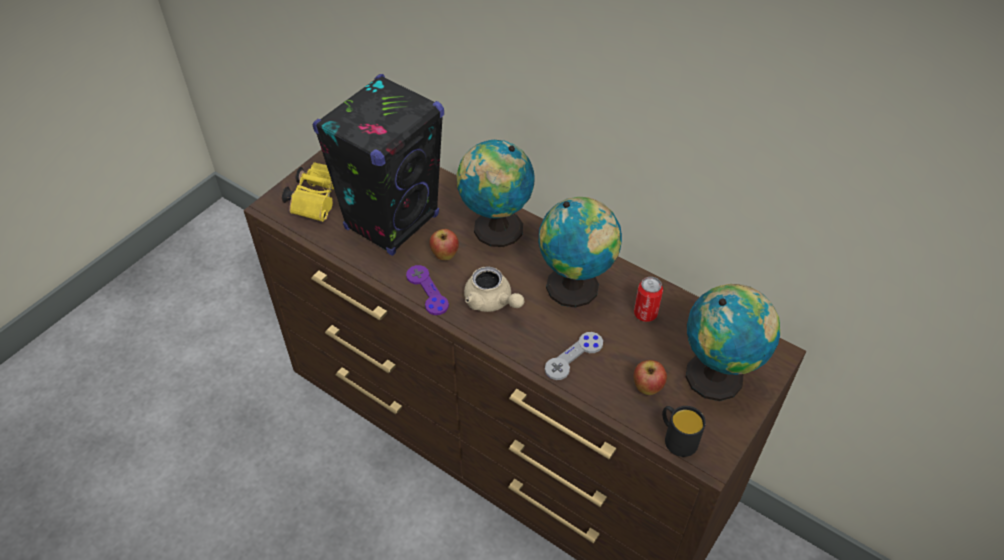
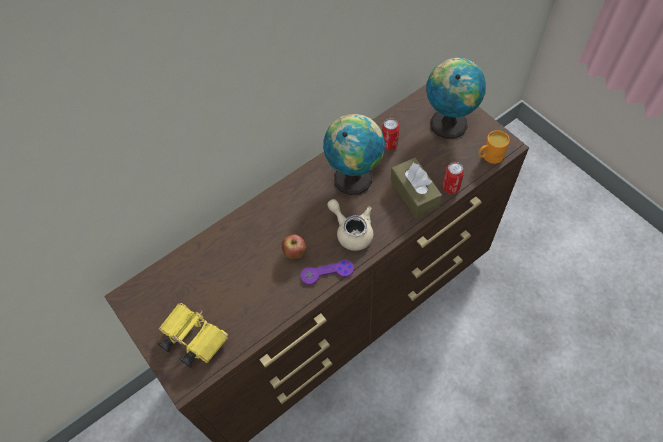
camera: 70 degrees left, 10 degrees up
(392, 222) = (243, 284): black speaker -> none
(492, 302) = (351, 231): beige teapot -> beige teapot turned 105 degrees counterclockwise
(494, 230) = (280, 213): globe -> none
(574, 357) = (414, 193): grey game controller -> brown tissue box
(600, 397) = (451, 187): none -> can
(647, 388) = (449, 160): apple -> none
(676, 438) = (489, 156): black mug -> orange mug

